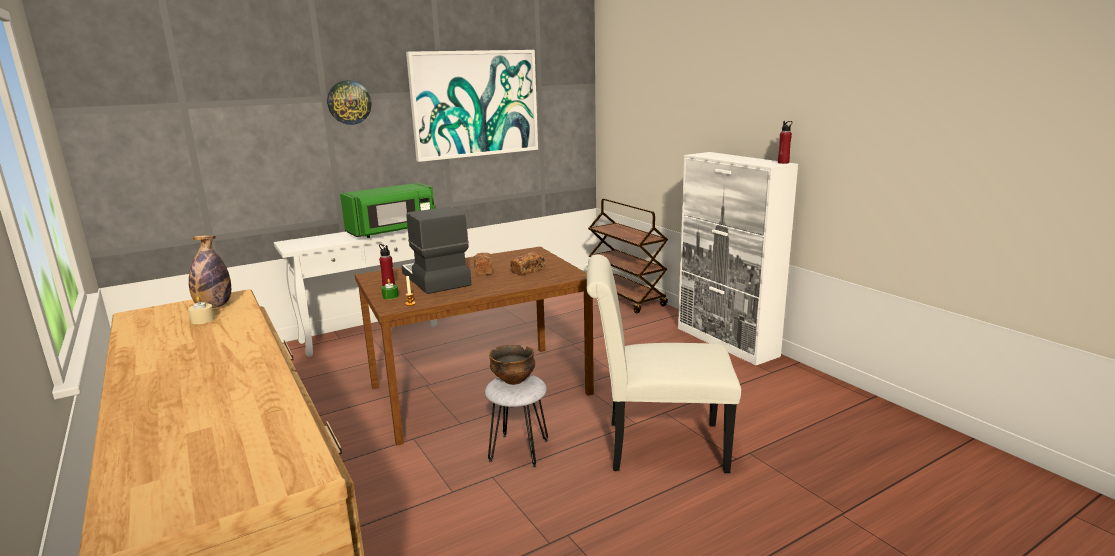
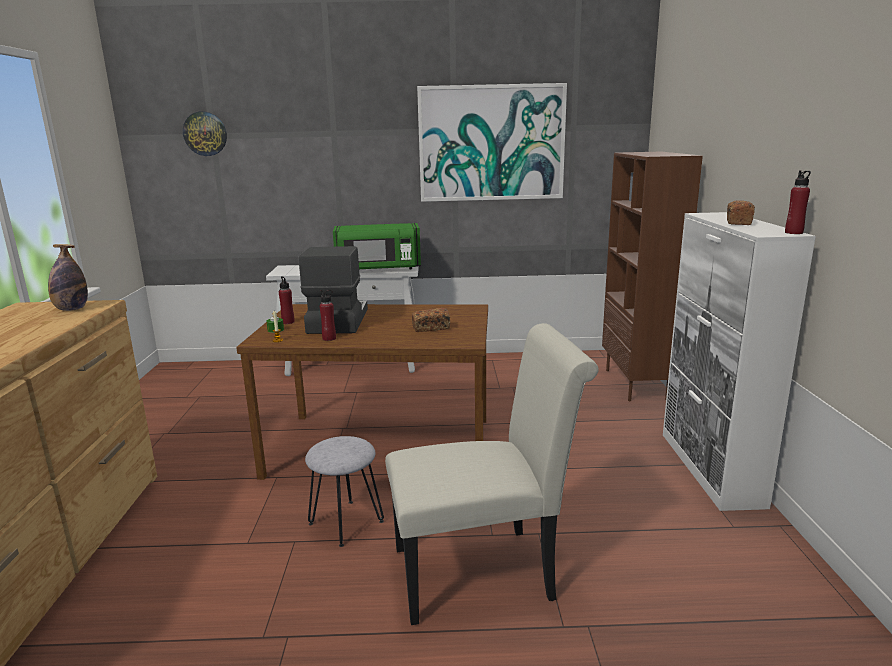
camera: 30 degrees right, 0 degrees up
(202, 320) = (41, 319): beige candle -> none
(349, 102) = (356, 137): wall clock -> wall clock (205, 134)
(455, 293) = (329, 338): none -> red bottle
(483, 270) = (391, 320): bread -> bread (738, 222)
(513, 379) = (343, 444): bowl -> none
(626, 298) = (637, 384): brown cart -> brown bookcase
(656, 446) = (484, 572): white chair -> white chair turned 135 degrees clockwise

